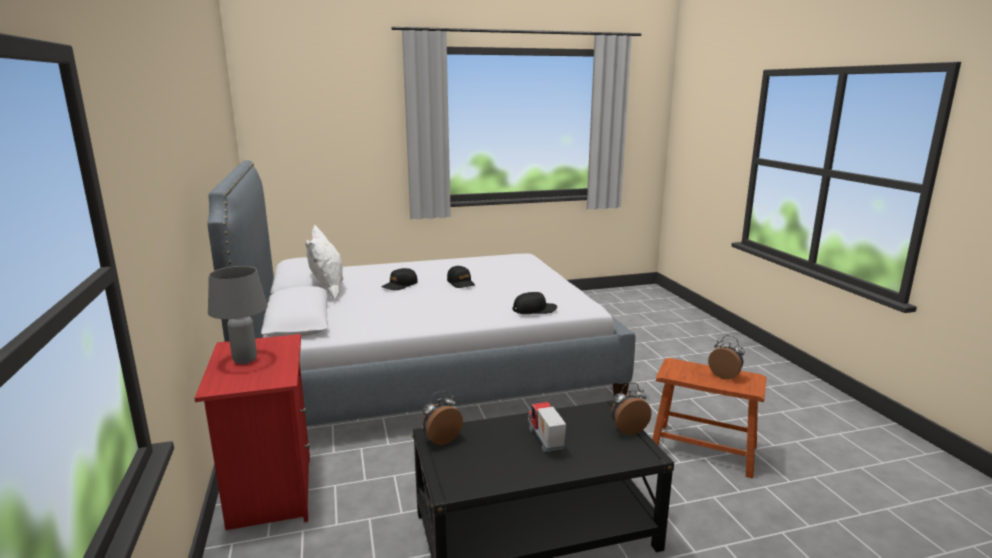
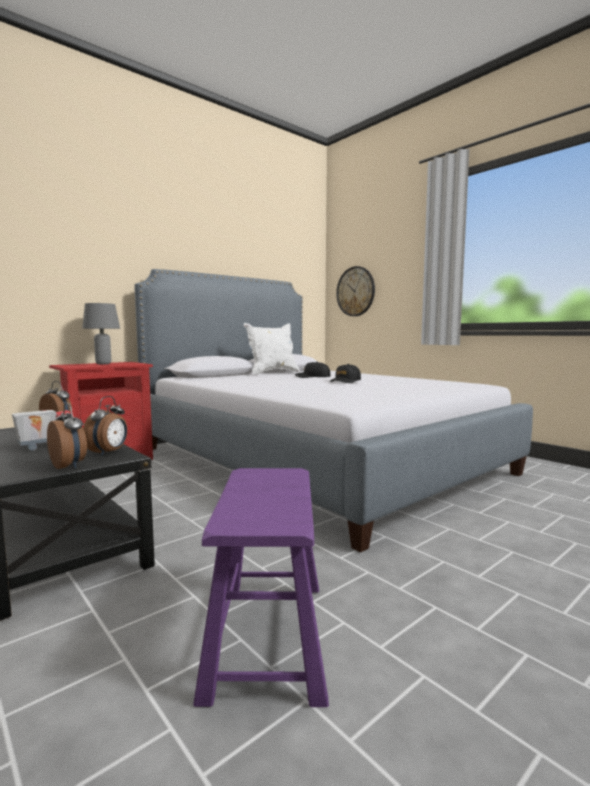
camera: 65 degrees right, 10 degrees down
(299, 160) = (355, 291): none -> wall clock
(534, 310) = (303, 394): black cap -> none
(703, 449) = (268, 635): brown stool -> purple stool
(725, 376) = (272, 503): alarm clock -> alarm clock (109, 452)

